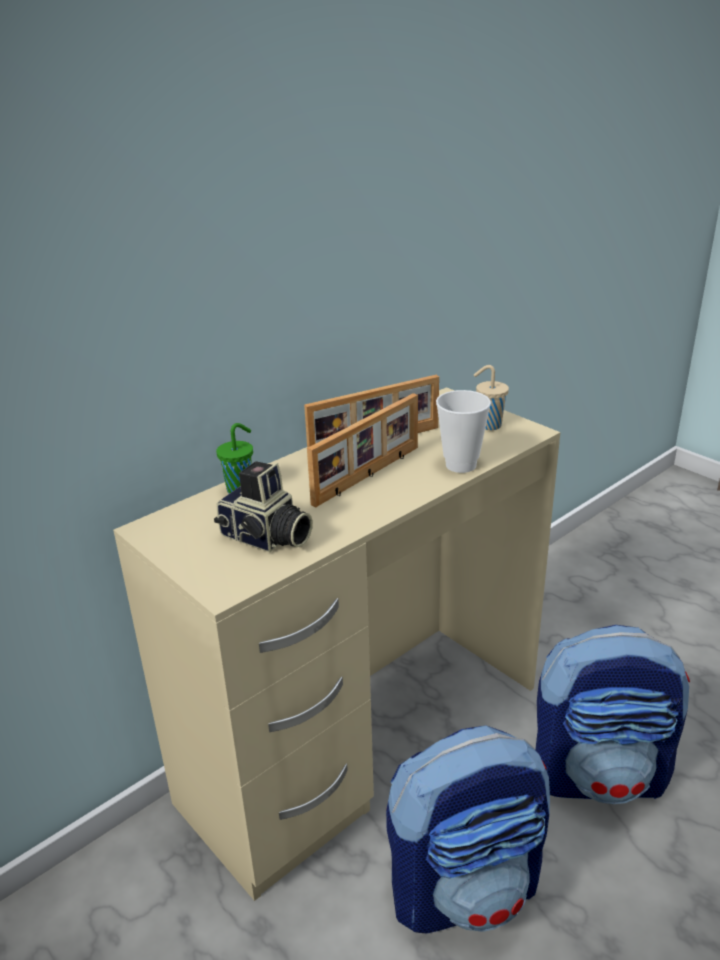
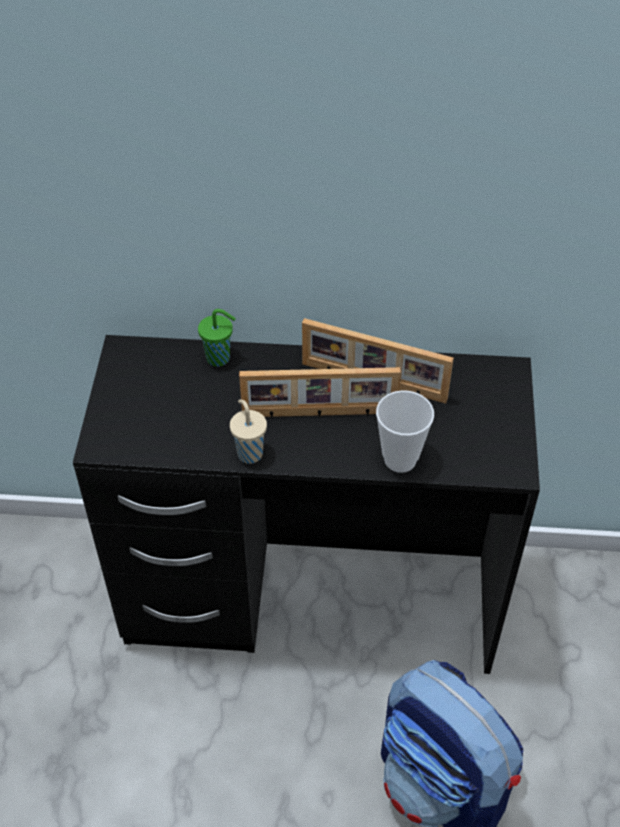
camera: 45 degrees right, 20 degrees up
(266, 538) = (176, 420): camera -> none
(364, 740) = (311, 599): beige desk -> black desk
(466, 887) = (249, 761): backpack -> none
(488, 425) = (490, 433): beige cup -> beige cup (249, 452)

